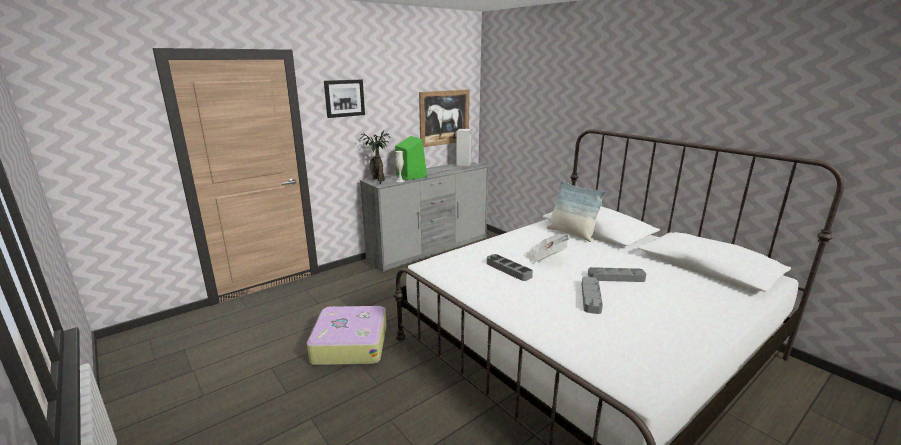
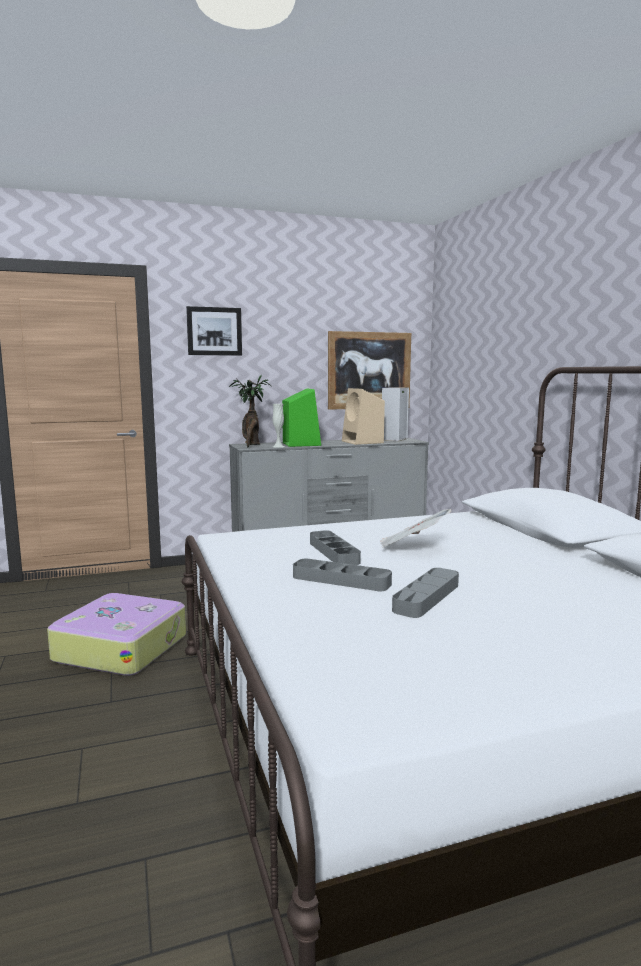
camera: 20 degrees right, 10 degrees down
(448, 170) = (363, 442): none -> beige speaker
(571, 234) = (495, 527): pillow -> none
(616, 277) = (506, 581): grey tray -> grey tray (341, 580)

